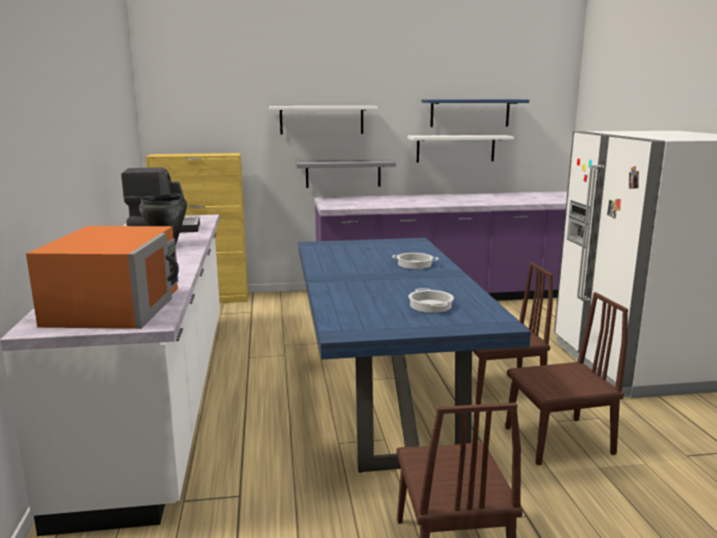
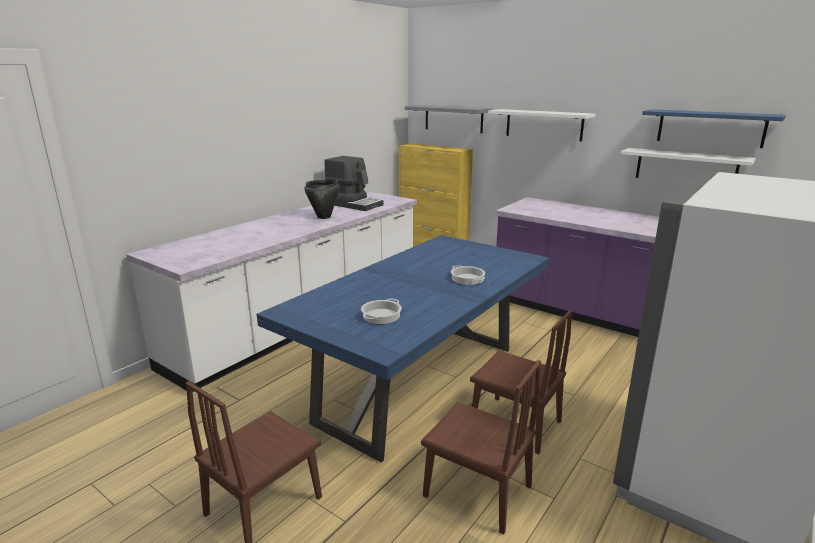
camera: 45 degrees right, 5 degrees up
(116, 306) = (199, 251): orange microwave -> none
(343, 173) = (558, 178): grey shelf -> grey shelf (453, 118)

